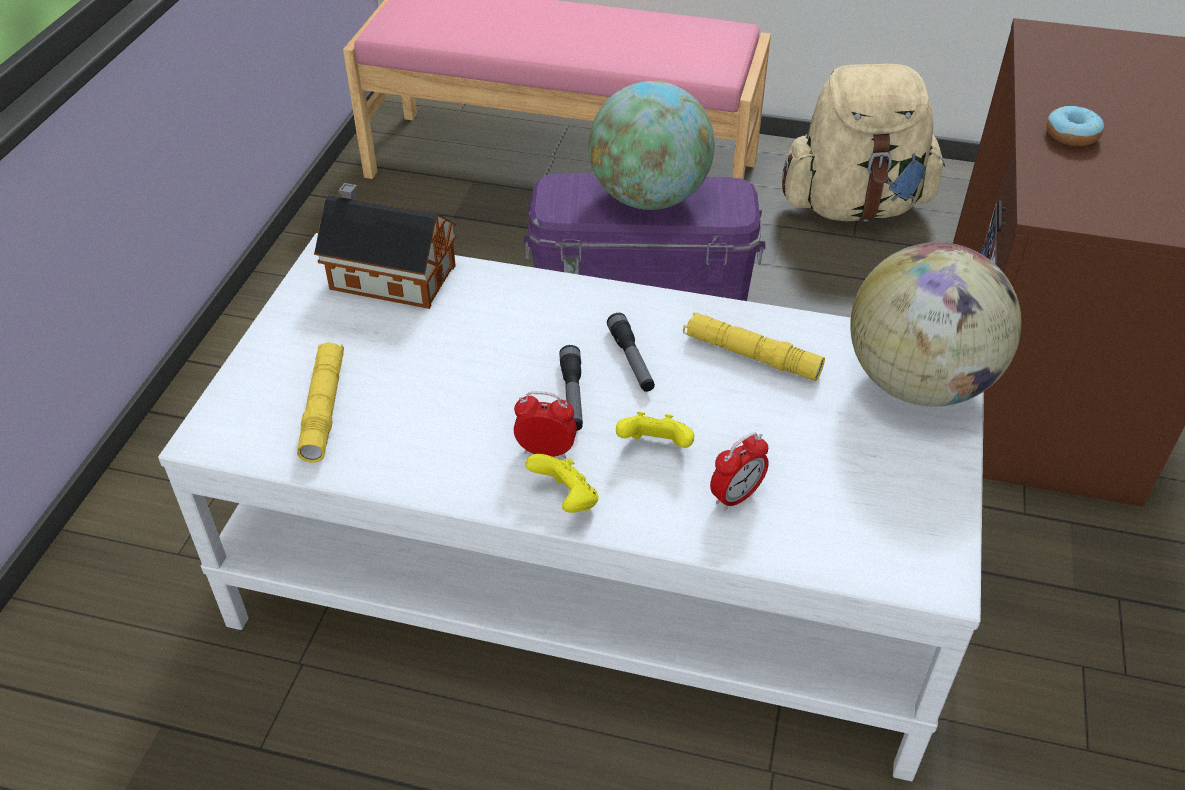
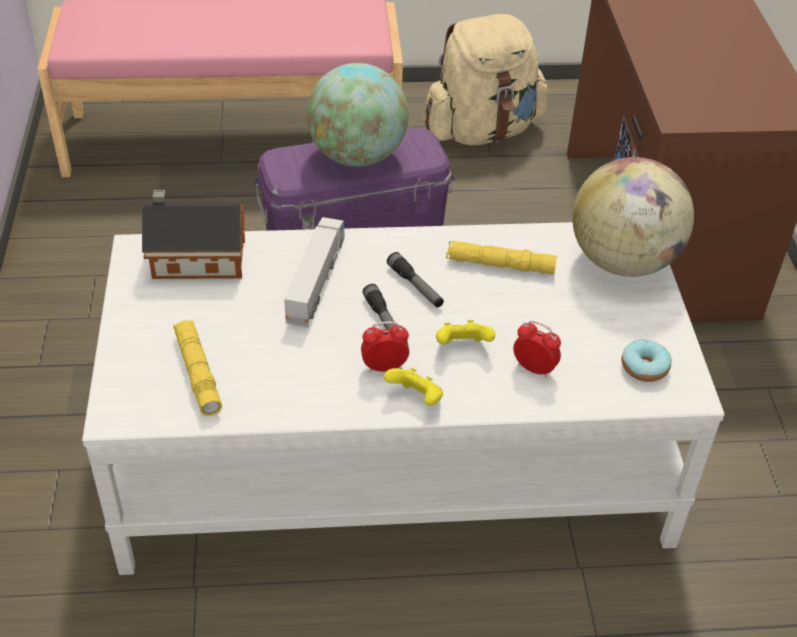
camera: 20 degrees left, 0 degrees up
(513, 330) = (316, 281): none -> toy truck
(736, 496) = (534, 368): alarm clock -> alarm clock turned 90 degrees counterclockwise
(1071, 135) = (671, 60): donut -> donut (644, 367)

